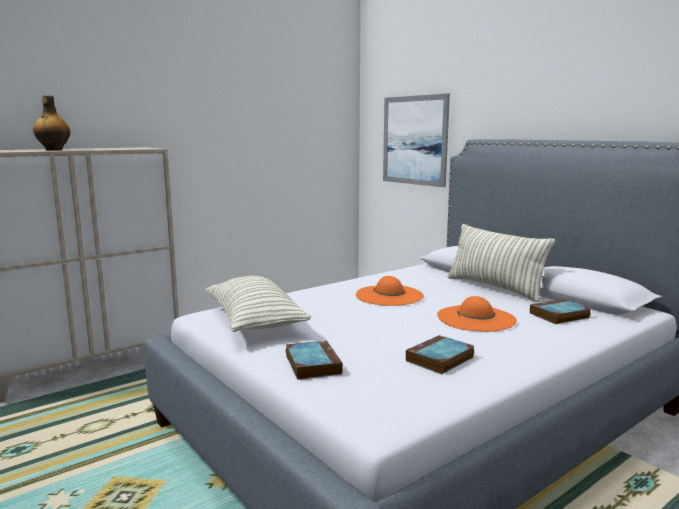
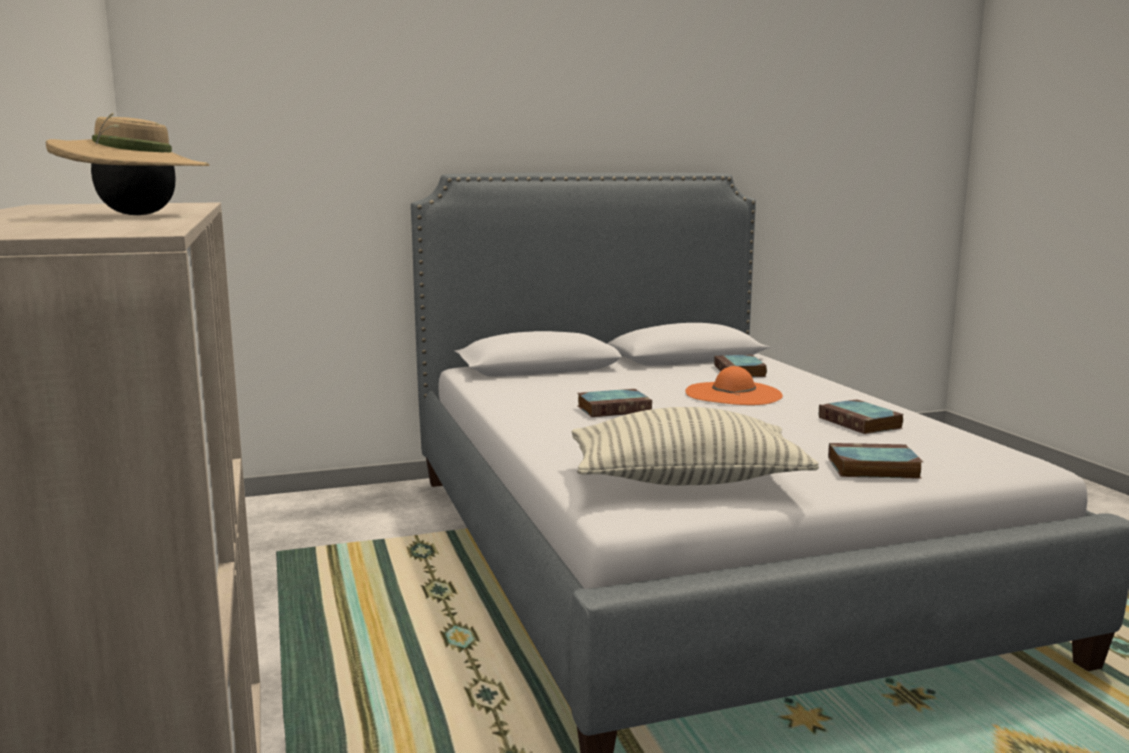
camera: 70 degrees left, 0 degrees up
(53, 150) = (136, 215): bottle -> beige hat
(389, 295) = (615, 409): orange hat -> book
(414, 140) = (301, 178): picture -> none
(494, 288) = (619, 372): pillow -> none

